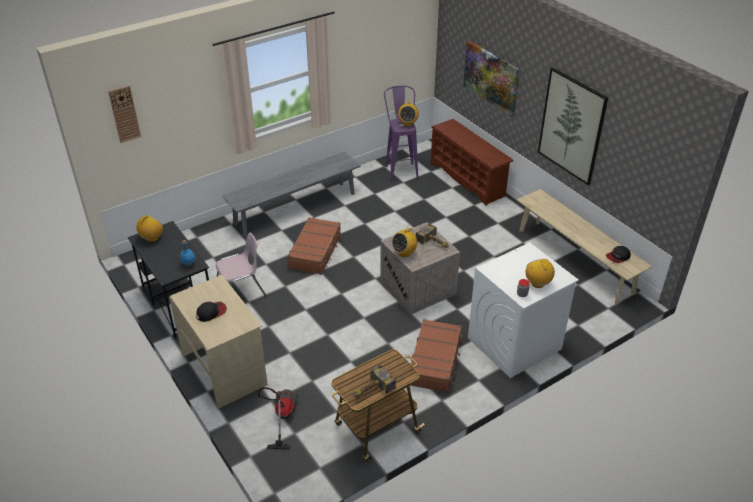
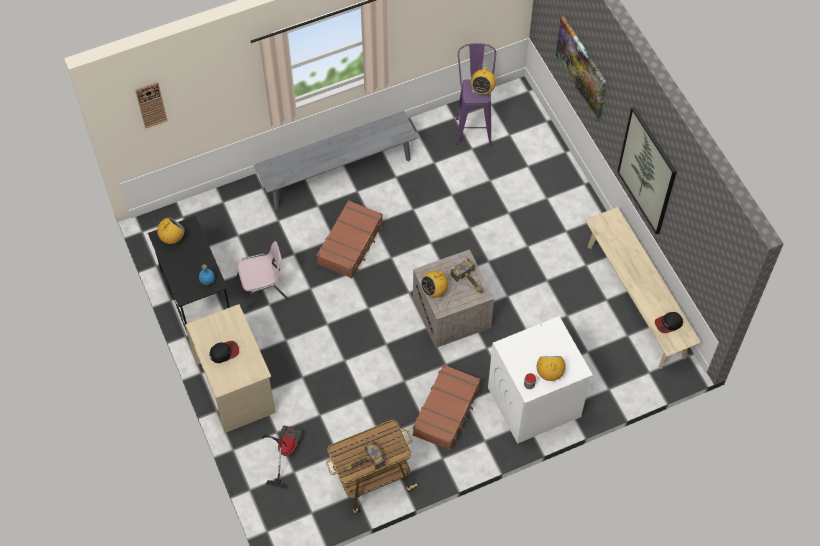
camera: 10 degrees right, 20 degrees up
(468, 179) = (550, 155): brown shoe rack -> none

